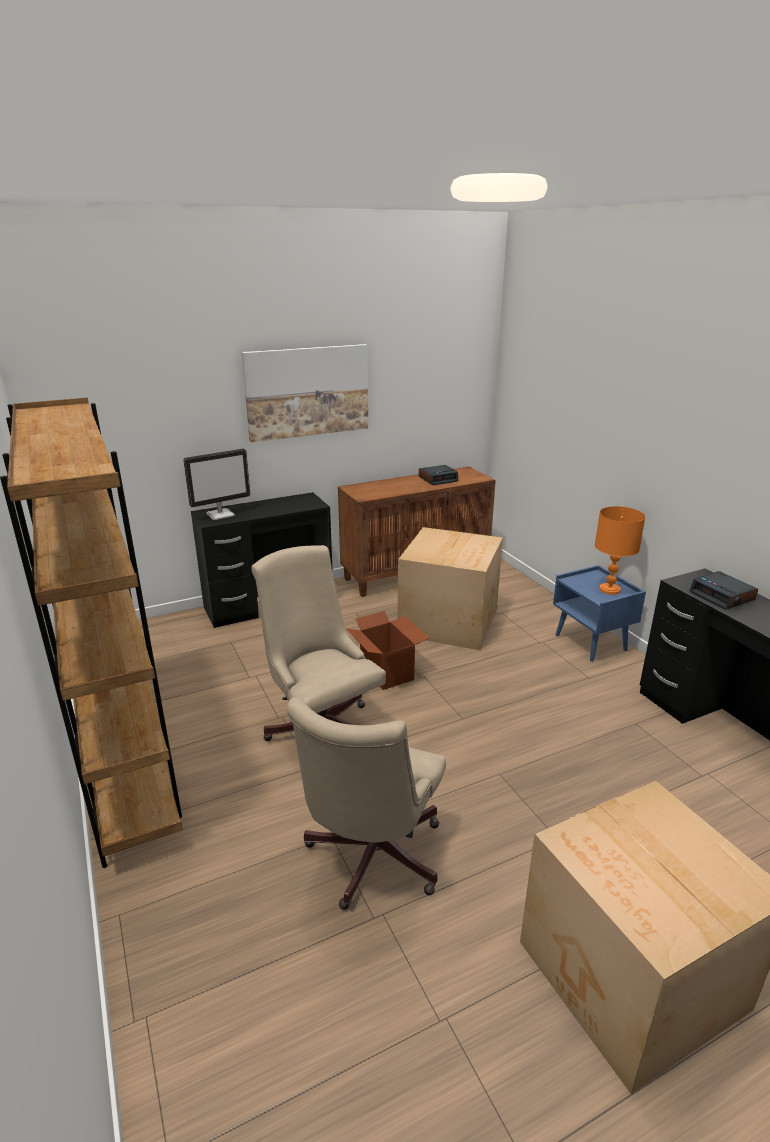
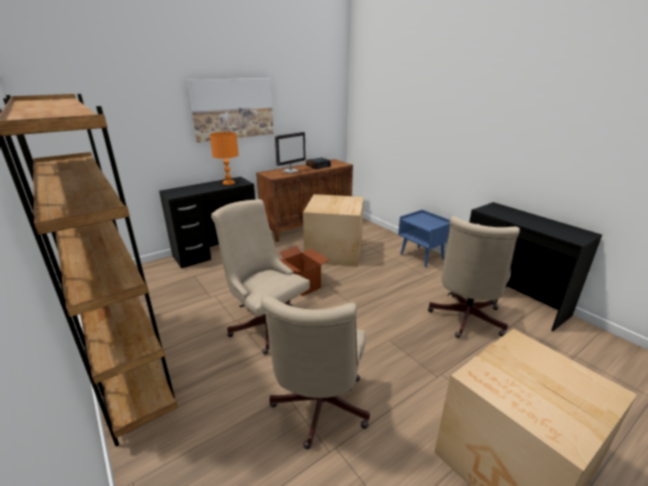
camera: 10 degrees left, 0 degrees up
(221, 514) = (180, 191): monitor -> monitor (290, 171)
(609, 589) = (433, 222): orange table lamp -> orange table lamp (228, 183)
(628, 756) = (464, 320): none -> beige office chair
(722, 596) = (511, 215): alarm clock -> none

